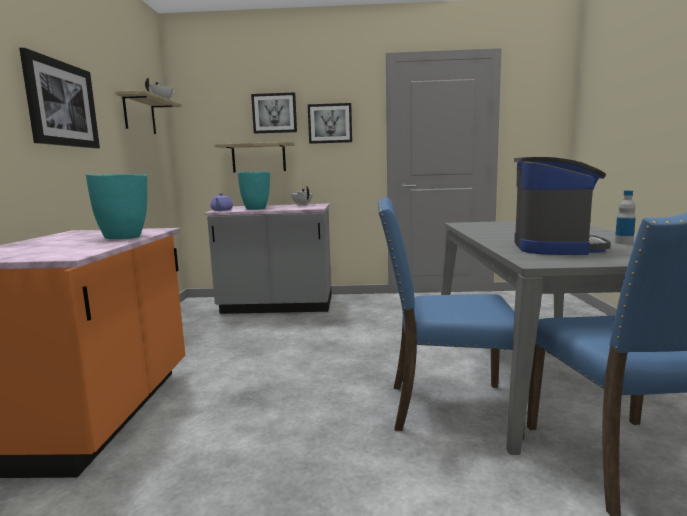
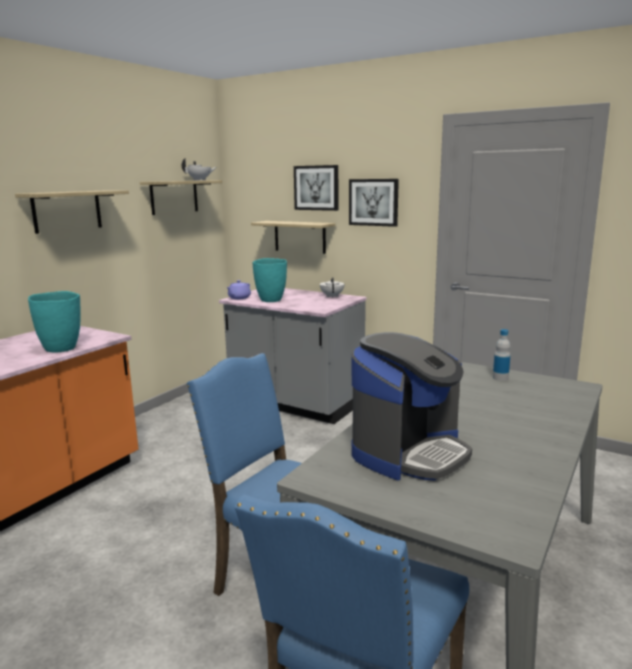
camera: 30 degrees right, 5 degrees up
(61, 104) = (67, 211): picture -> shelf
(623, 243) = (512, 468): bottle -> bottle (500, 378)

